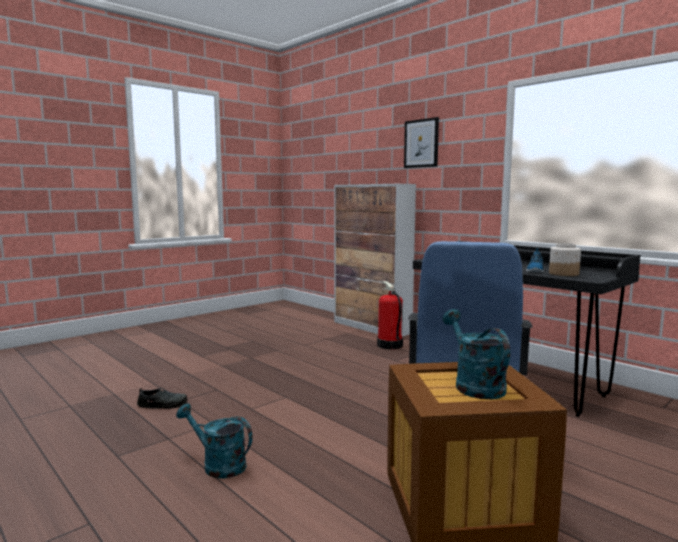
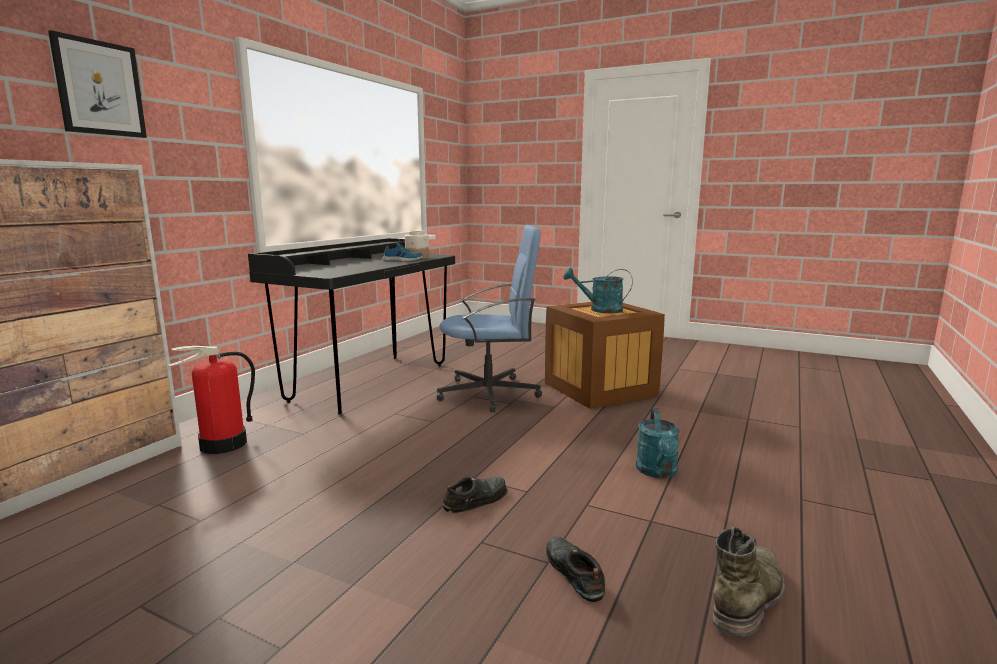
camera: 110 degrees left, 5 degrees up
(75, 441) = (748, 597): none -> green boot
(259, 394) = (476, 499): none -> black shoe
(474, 385) = (600, 310): turquoise watering can -> turquoise watering can turned 45 degrees clockwise

